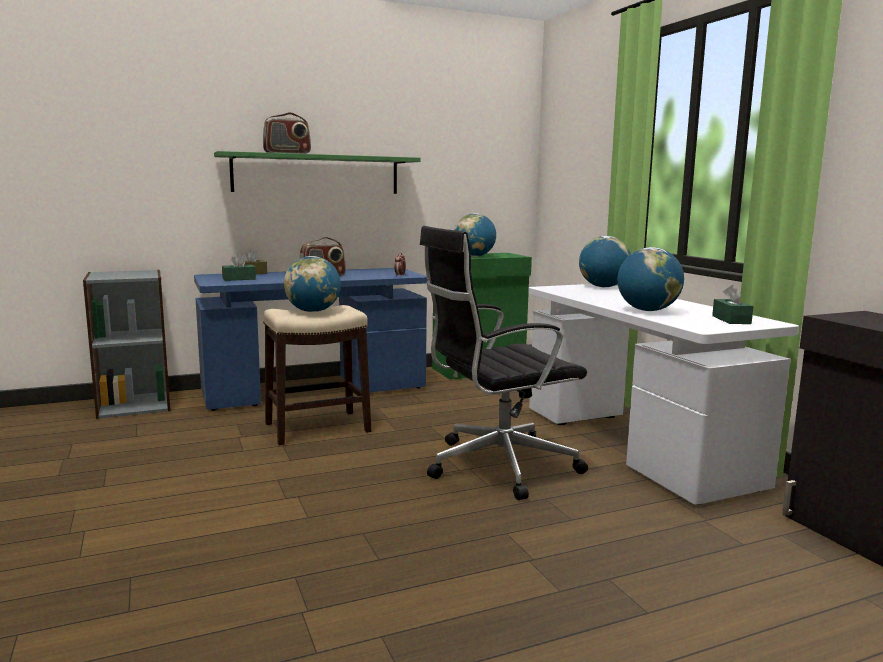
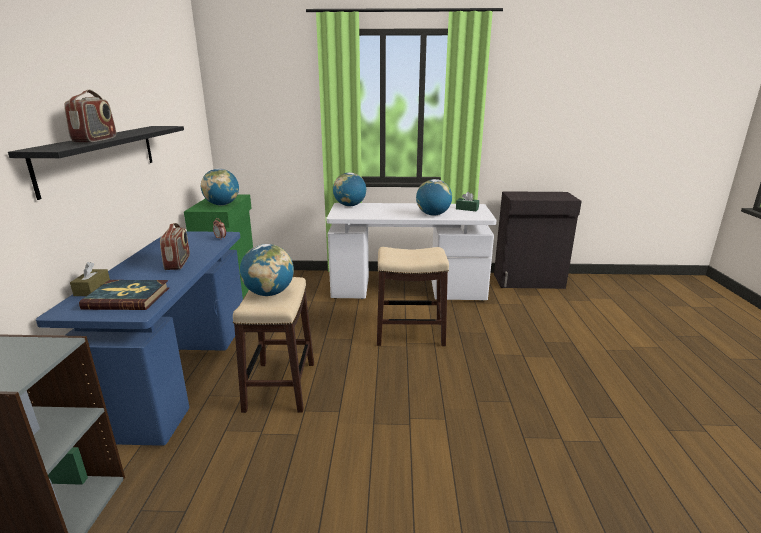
camera: 65 degrees left, 10 degrees up
(239, 279) = (127, 298): green tissue box -> book
(317, 174) = (100, 157): green shelf -> black shelf
(497, 466) = (409, 333): black office chair -> stool

